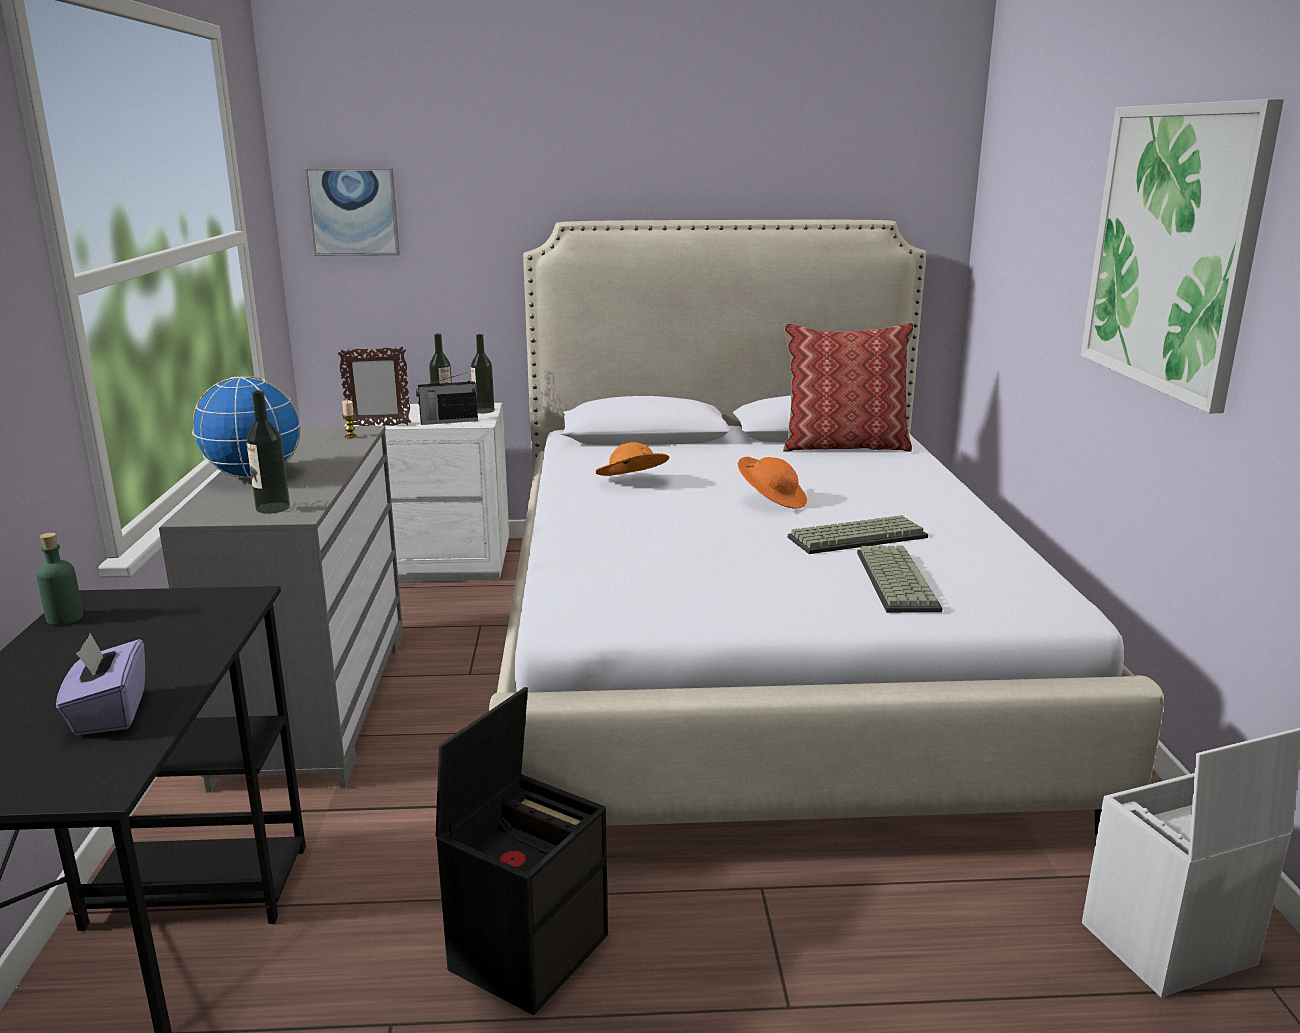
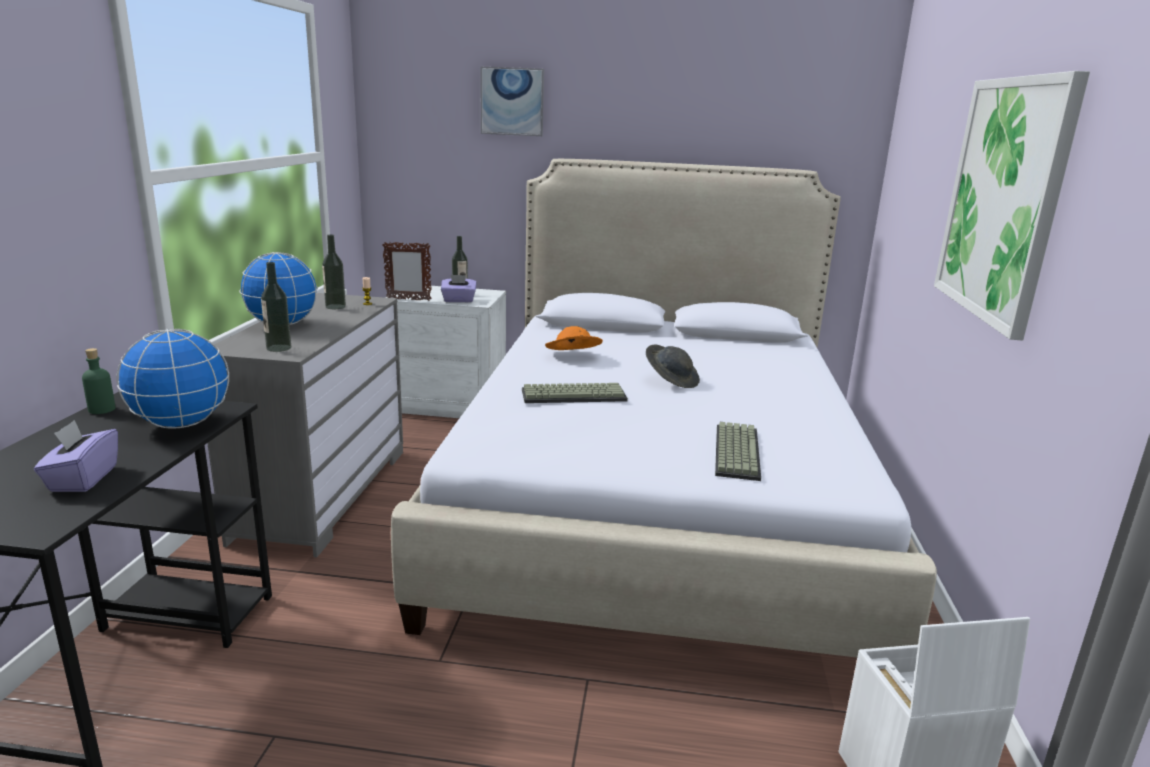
camera: 10 degrees right, 0 degrees up
(195, 625) = (181, 424): none -> globe
(354, 212) = (410, 144): picture -> picture (512, 101)
(448, 421) = (458, 300): radio -> purple tissue box
(483, 410) = (488, 295): bottle -> bottle (335, 307)
(529, 949) = (394, 697): black storage box -> none
(772, 501) = (671, 380): orange hat -> grey hat
(844, 446) = (752, 344): pillow -> none
(857, 536) = (725, 414): keyboard -> keyboard (574, 395)

